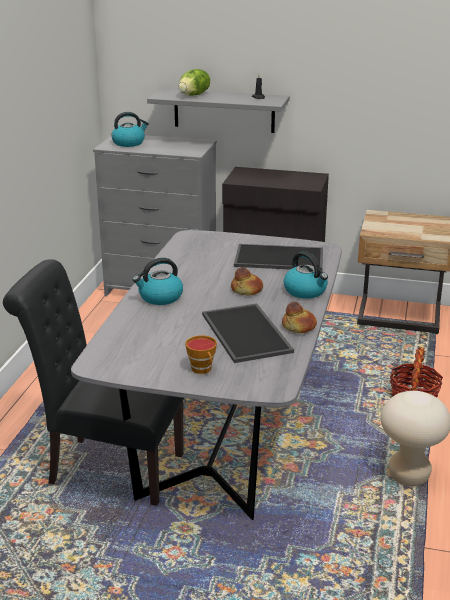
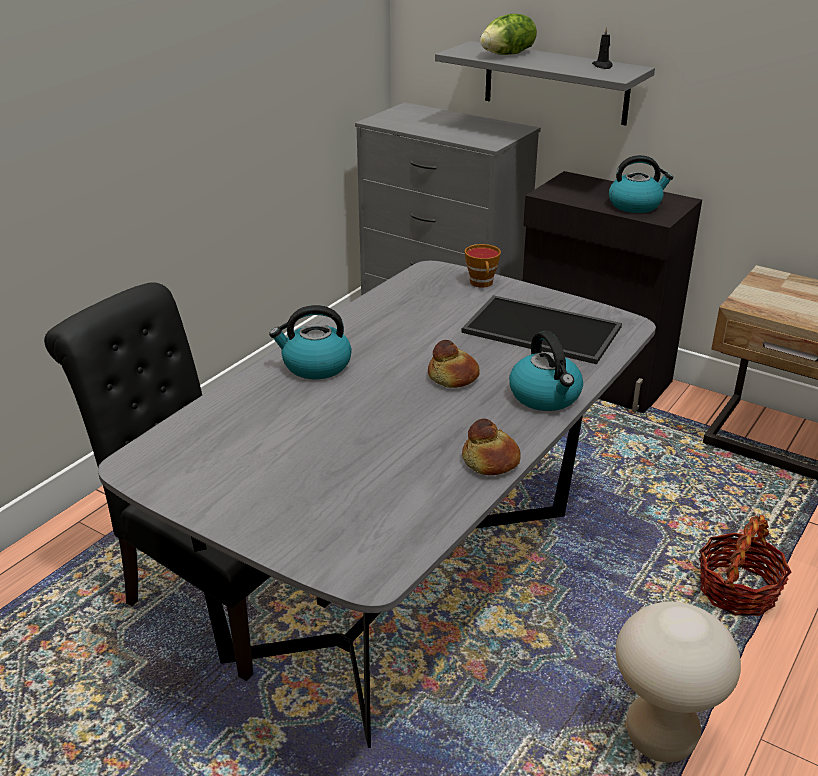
camera: 20 degrees right, 5 degrees up
(129, 143) = (411, 118): kettle -> kettle (635, 205)
(203, 369) = (285, 509): cup -> cup (482, 283)
(248, 333) = (402, 456): tray -> none

